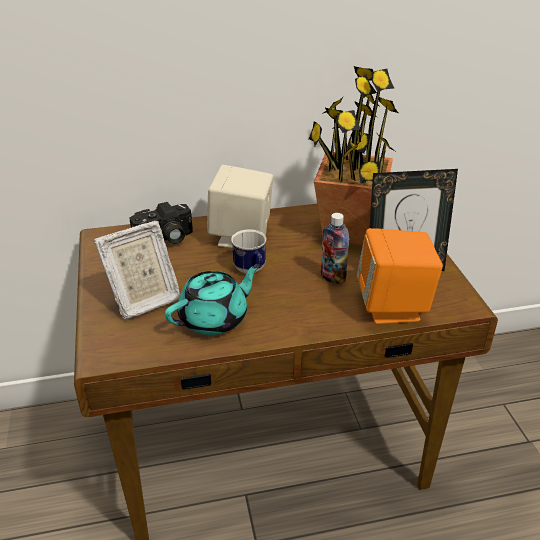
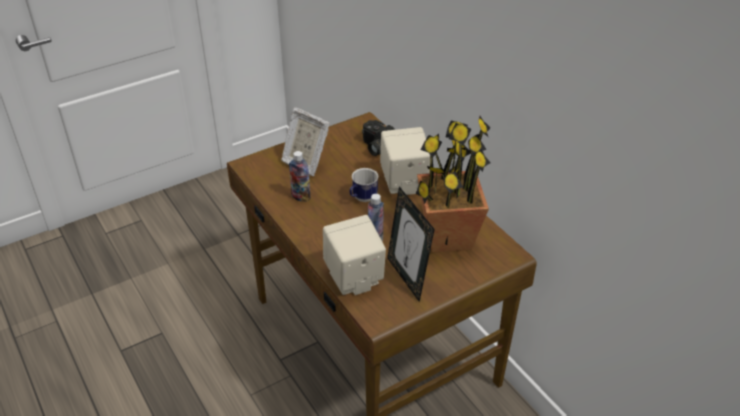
camera: 70 degrees right, 5 degrees up
(215, 319) = (300, 197): turquoise teapot -> bottle
(393, 307) = (354, 278): orange speaker -> beige speaker

